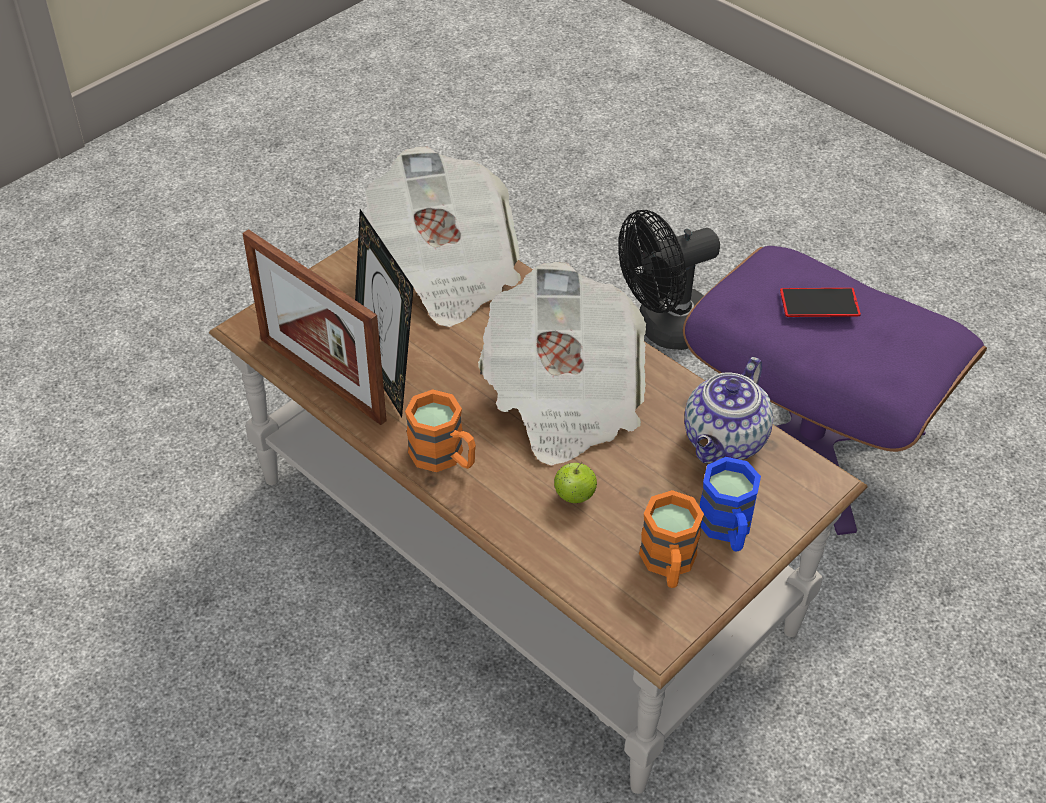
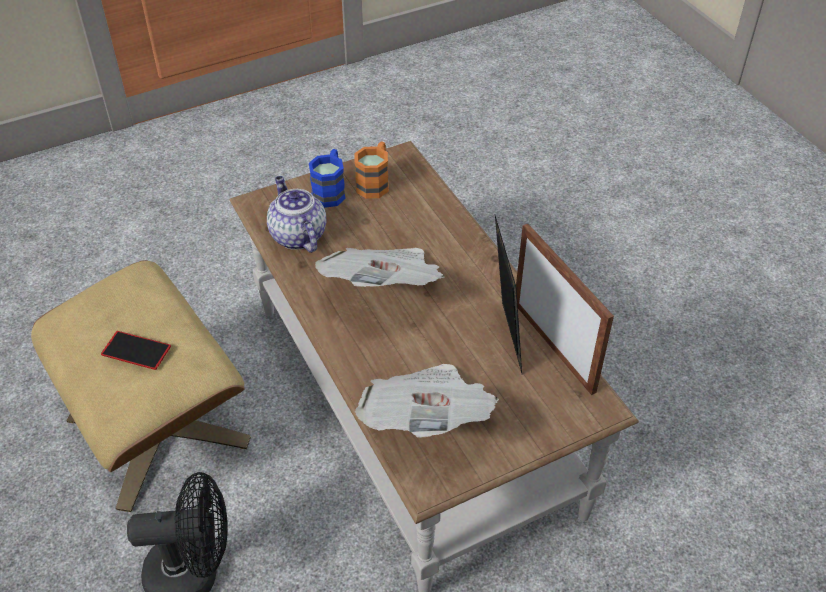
camera: 160 degrees left, 0 degrees up
(444, 457) = (481, 270): orange mug -> none
(574, 496) = (409, 228): apple -> none
(724, 442) = (297, 235): teapot -> teapot turned 75 degrees counterclockwise
(808, 442) = (159, 429): purple ottoman -> beige ottoman

